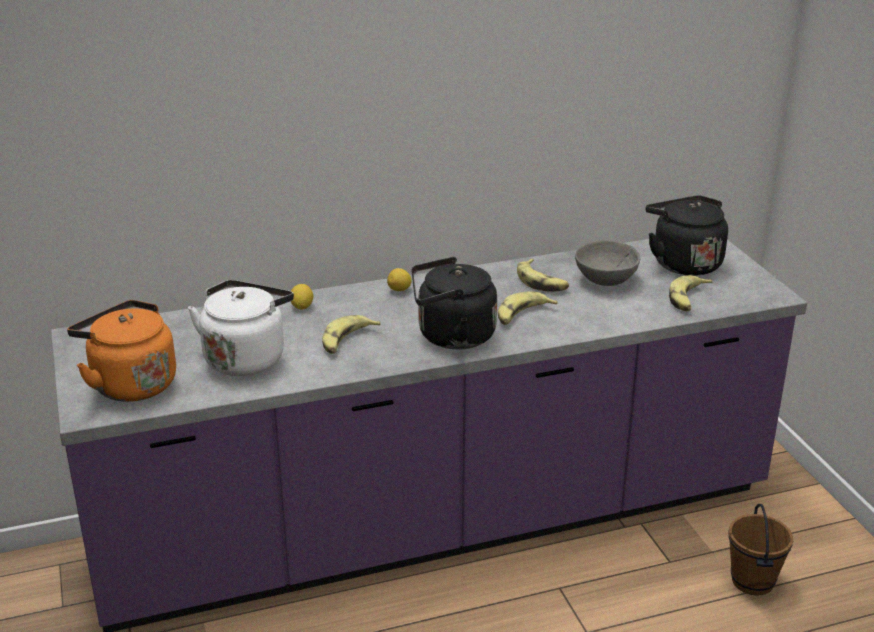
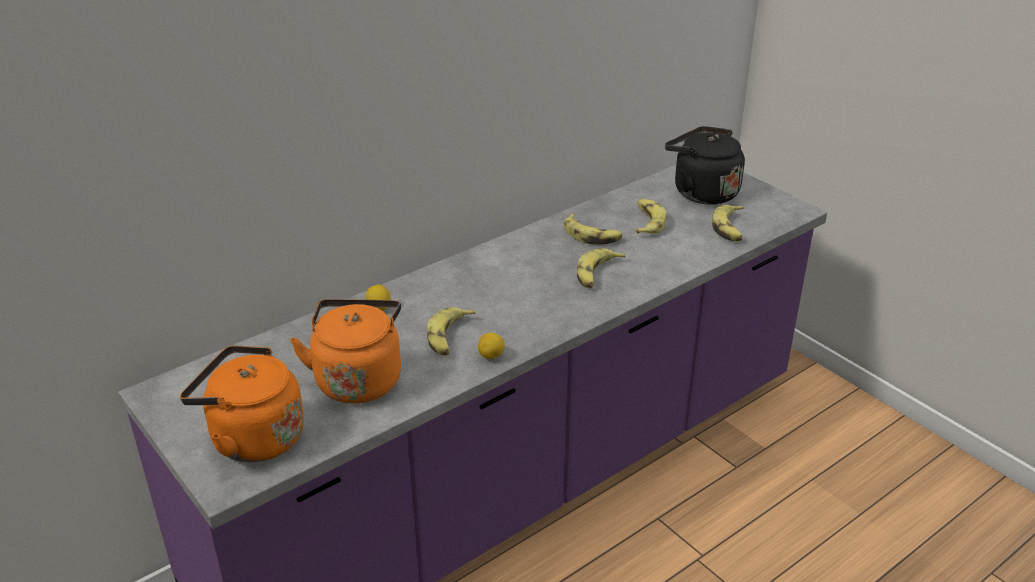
camera: 20 degrees left, 5 degrees up
(246, 358) = (358, 378): white kettle -> orange kettle
(399, 290) = (464, 270): lemon -> lemon (491, 356)
(451, 336) = (546, 311): black kettle -> none
(606, 280) = (647, 222): grey bowl -> banana
(753, 581) = (812, 468): brown bucket -> none

